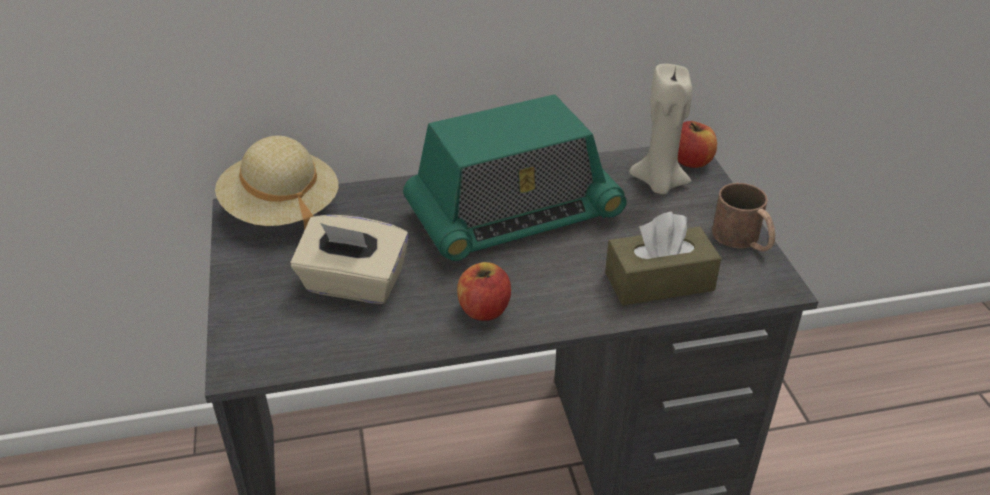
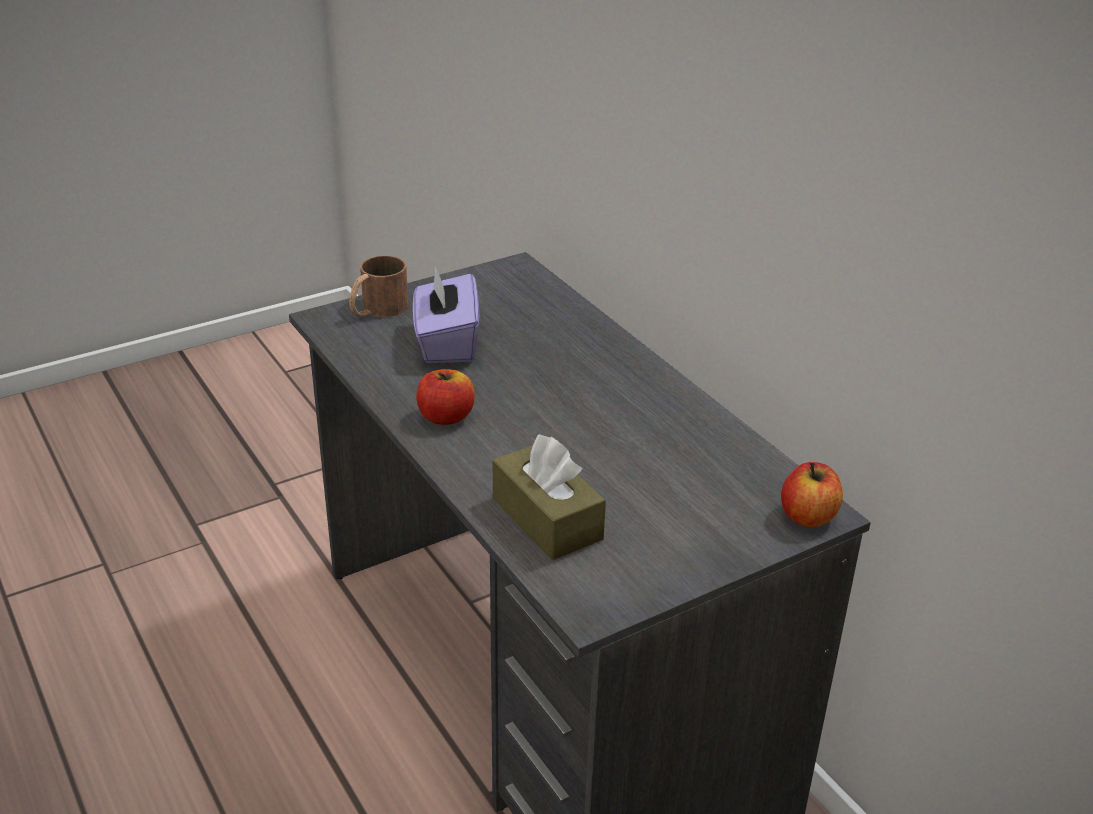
camera: 70 degrees right, 5 degrees down
(281, 210) = (528, 285): beige hat -> none
(353, 284) = (446, 343): beige tissue box -> purple tissue box
(513, 215) = (605, 406): radio -> none
(659, 184) = (737, 496): beige candle -> none
(743, 240) = (664, 576): brown mug -> brown mug (377, 310)

